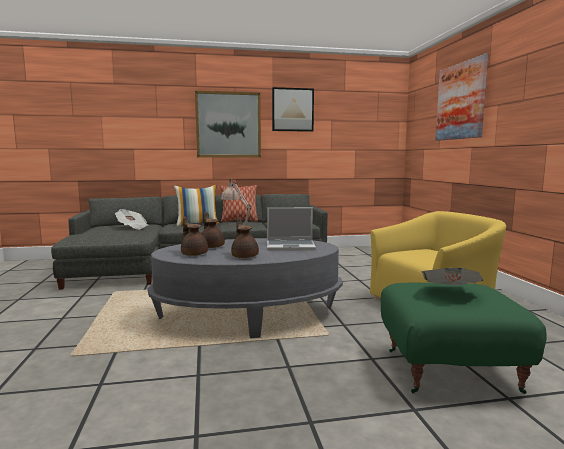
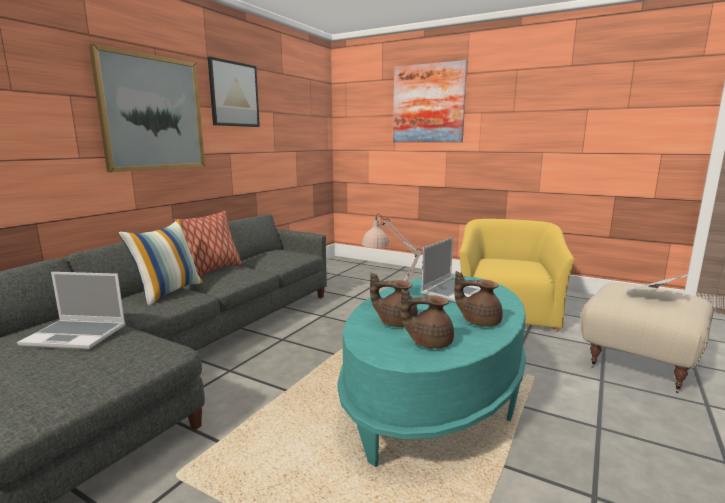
camera: 50 degrees left, 5 degrees up
(132, 227) = (77, 335): newspaper -> laptop
(248, 315) = (435, 396): grey coffee table -> turquoise coffee table
(450, 370) = (640, 361): green ottoman -> beige ottoman

